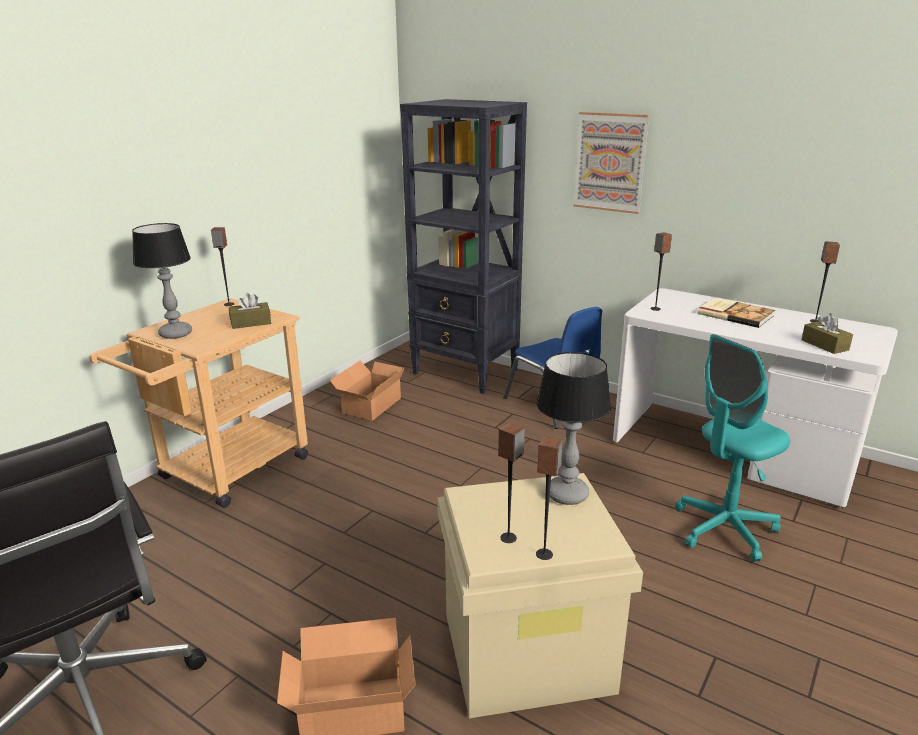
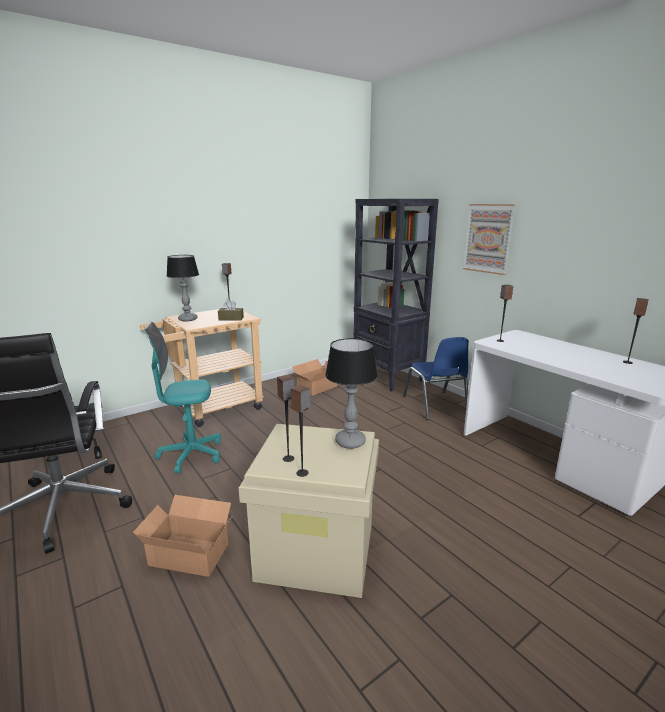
camera: 20 degrees right, 5 degrees down
(724, 529) = (515, 509): turquoise office chair -> turquoise office chair (191, 455)
(735, 314) = (561, 350): book -> none
(824, 345) = (621, 377): brown tissue box -> none

